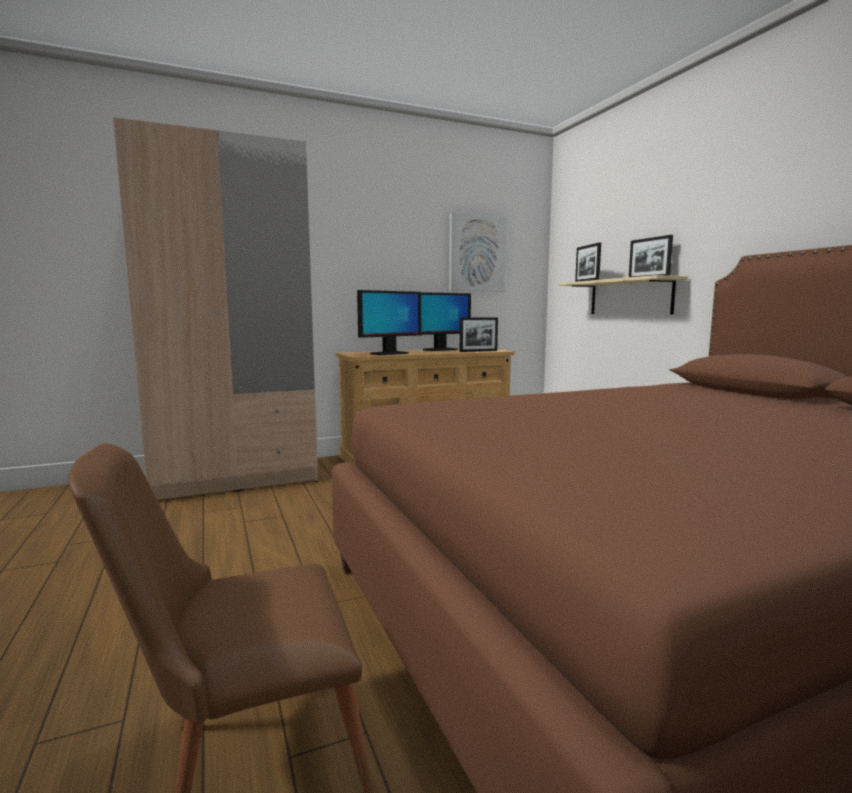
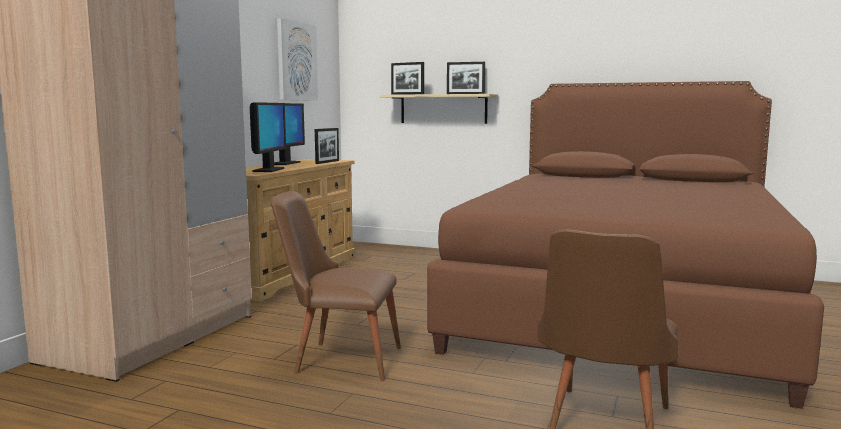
camera: 45 degrees left, 0 degrees up
(273, 540) = (338, 358): none -> brown chair

